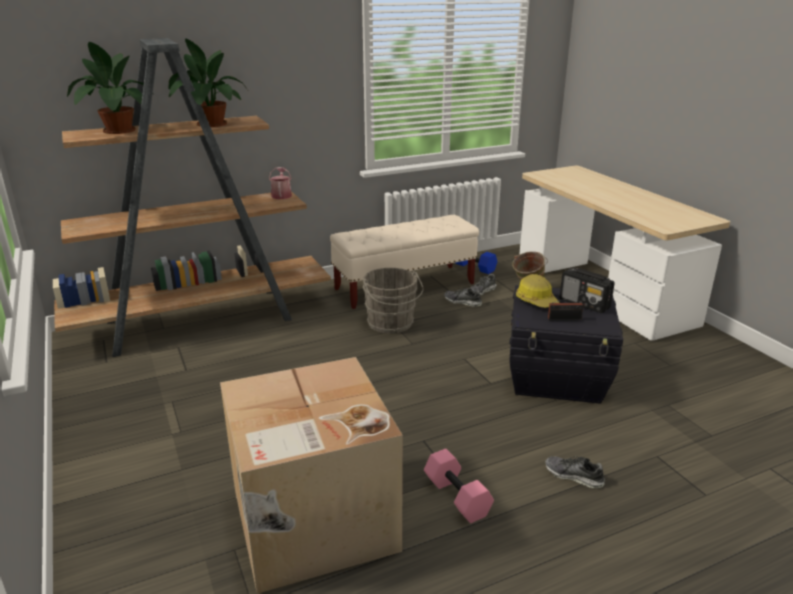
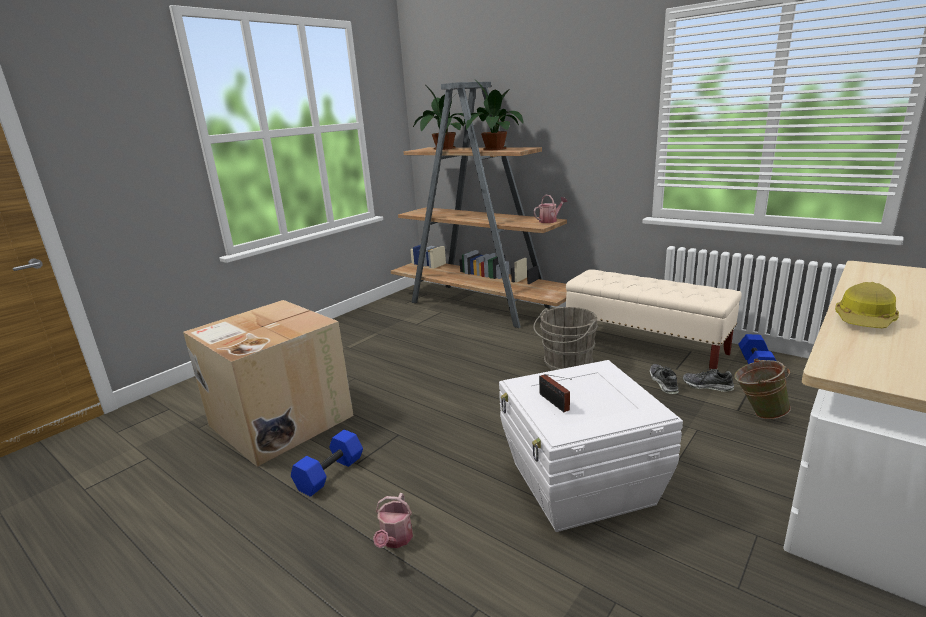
camera: 65 degrees right, 5 degrees down
(455, 497) = (330, 473): pink dumbbell -> blue dumbbell
(536, 300) = (580, 377): hard hat -> hard hat (865, 320)
(557, 377) = (580, 484): black storage box -> white storage box
(573, 476) = (395, 540): shoe -> watering can
(584, 304) = (612, 406): radio -> none

